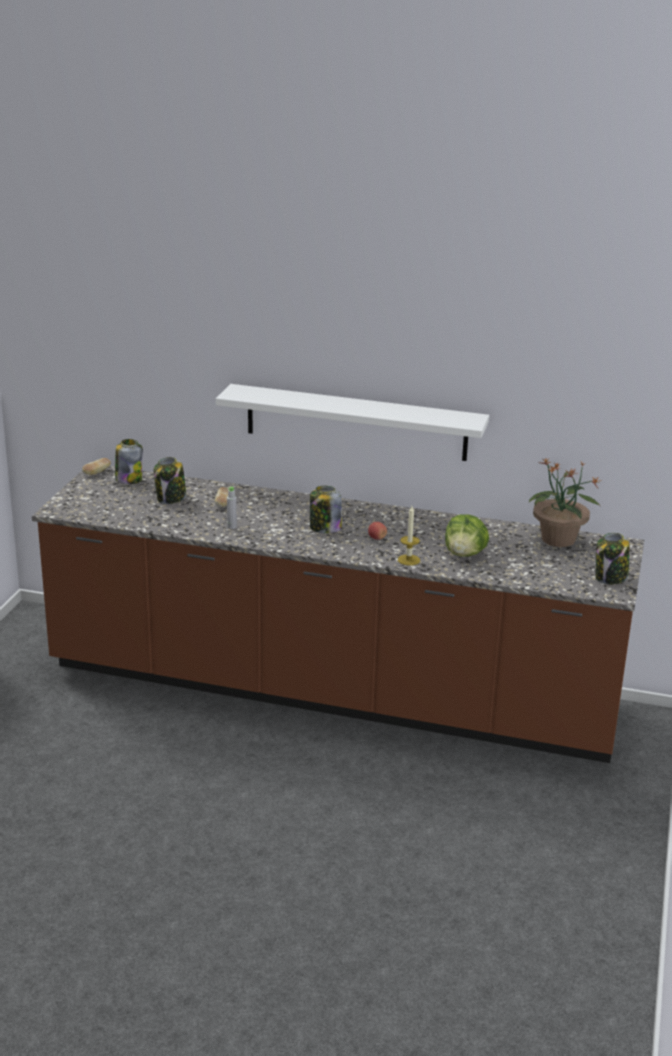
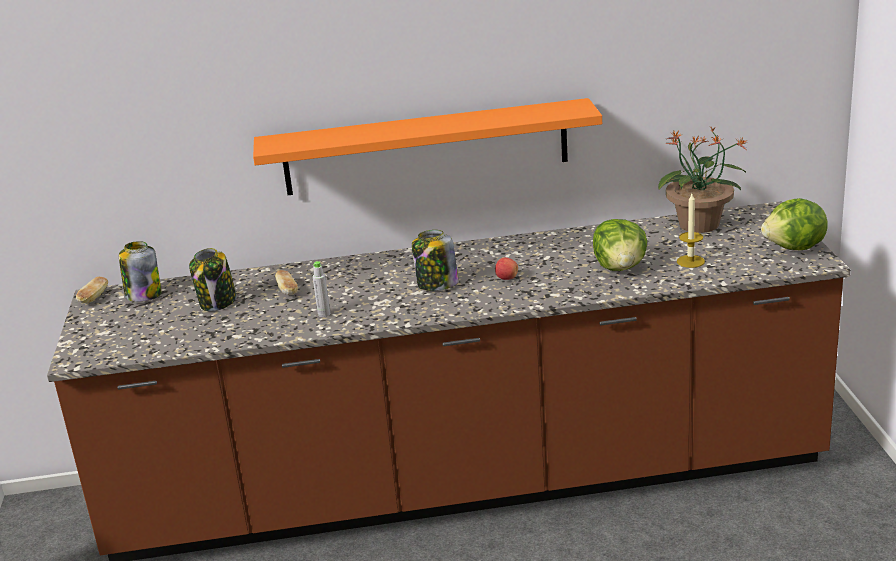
camera: 20 degrees left, 0 degrees up
(356, 422) = (426, 147): white shelf -> orange shelf
(408, 560) = (566, 291): candle -> candle (690, 261)
(610, 578) = (795, 248): jar -> lettuce

